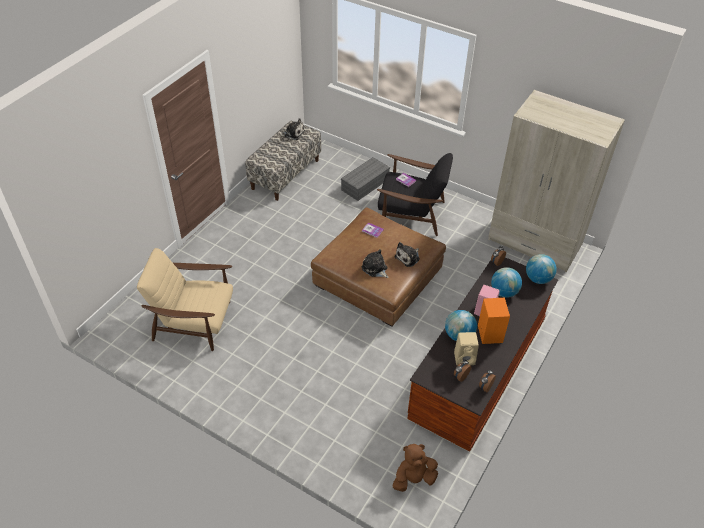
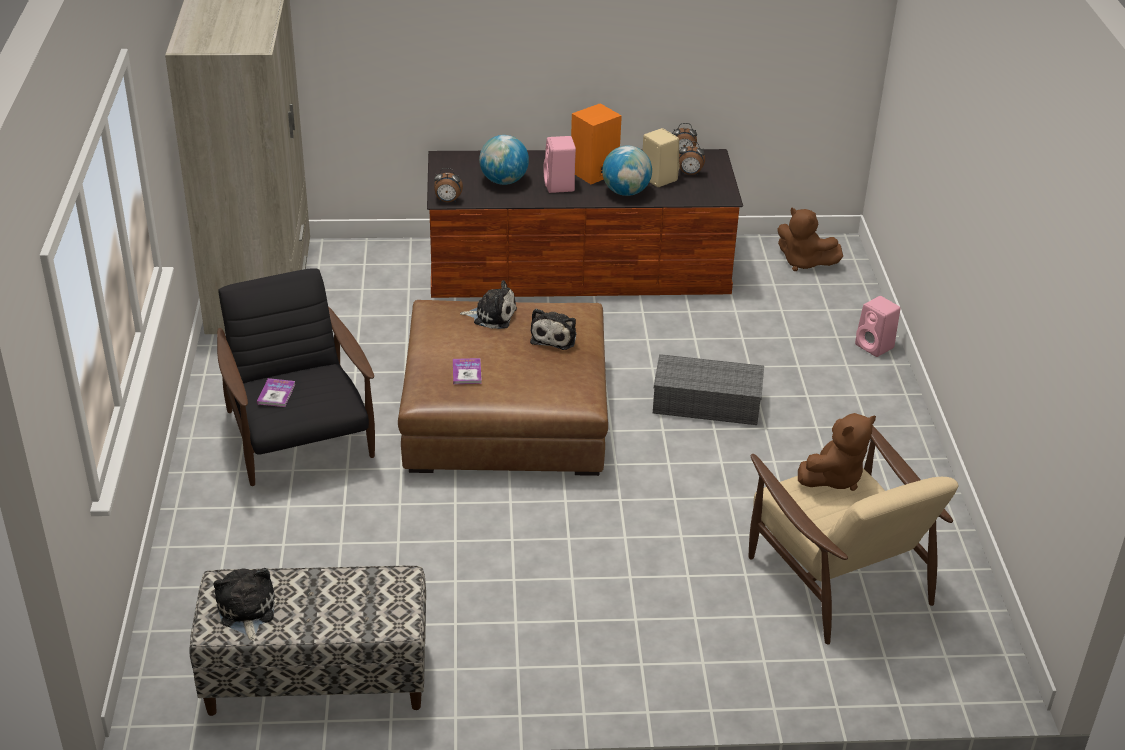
camera: 125 degrees left, 10 degrees down
(210, 306) = (834, 477): none -> brown plush toy
(312, 452) = (875, 347): none -> pink speaker
(365, 184) = (251, 534): grey storage box -> grey storage box (705, 404)
(538, 279) = (446, 163): globe -> none

